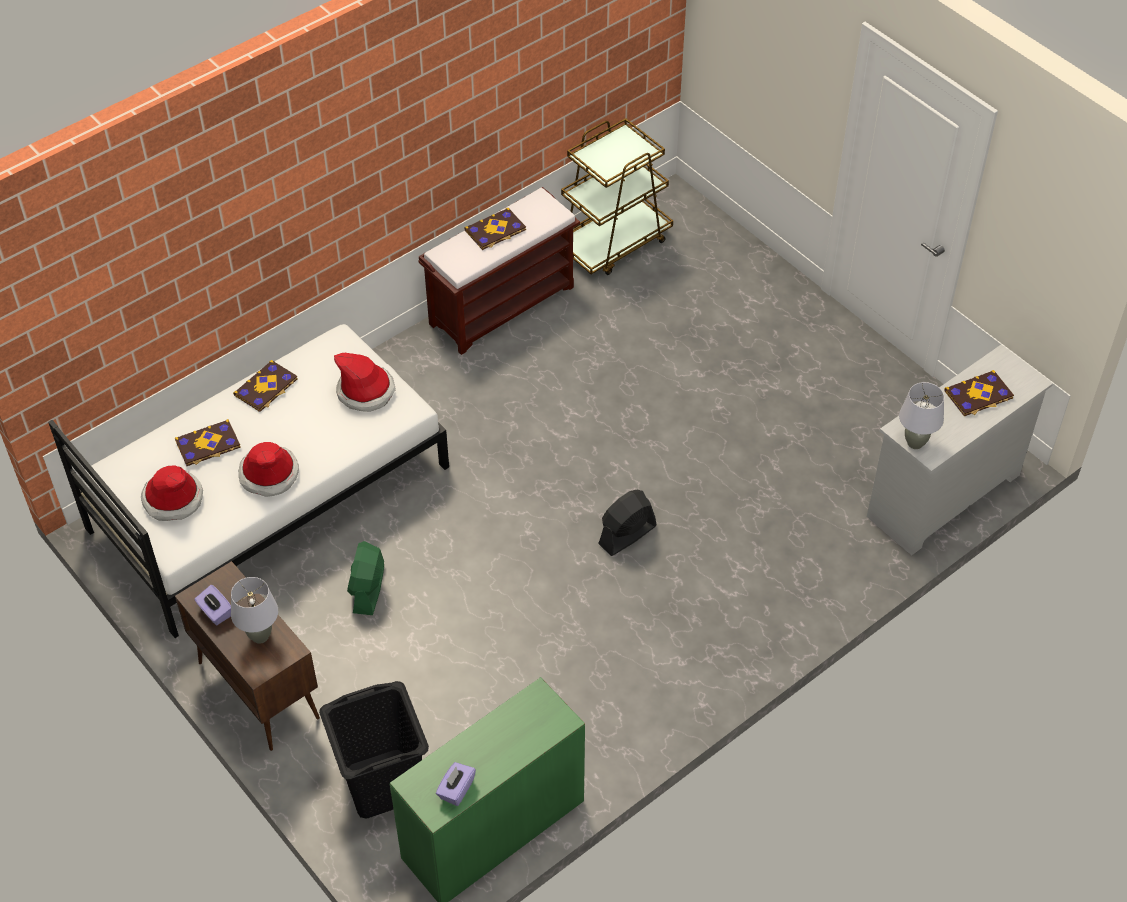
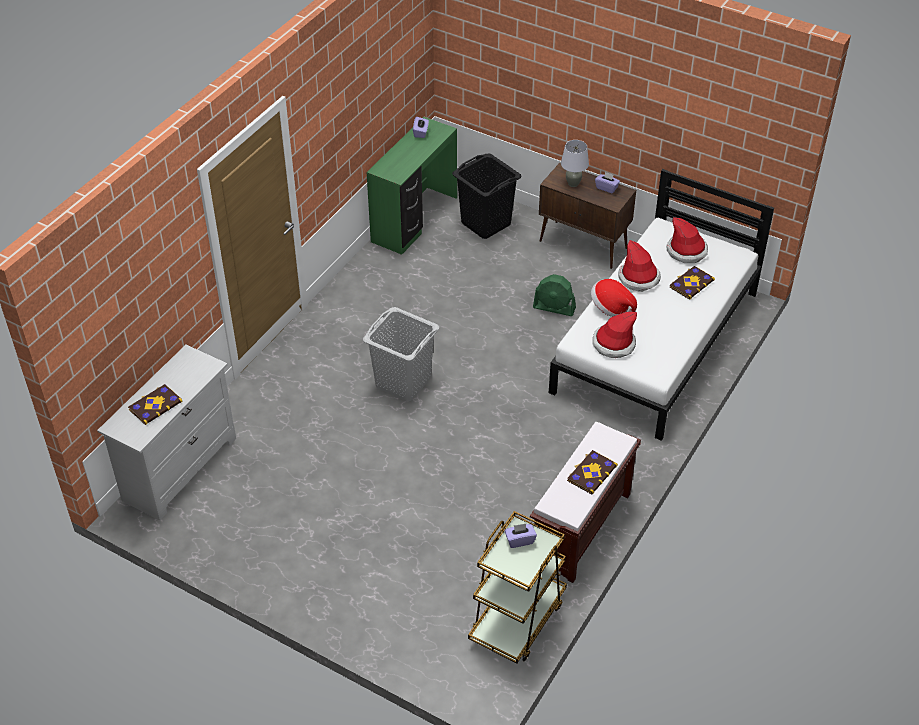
camera: 160 degrees right, 5 degrees down
(266, 387) = (683, 329): book -> none
(335, 442) = (611, 308): none -> hat
(368, 590) = (554, 308): green fan -> green fan turned 120 degrees clockwise
(612, 164) = (519, 540): none -> purple tissue box
(627, 535) = (403, 382): black fan -> grey laundry basket
(915, 443) = (200, 359): grey table lamp -> none

